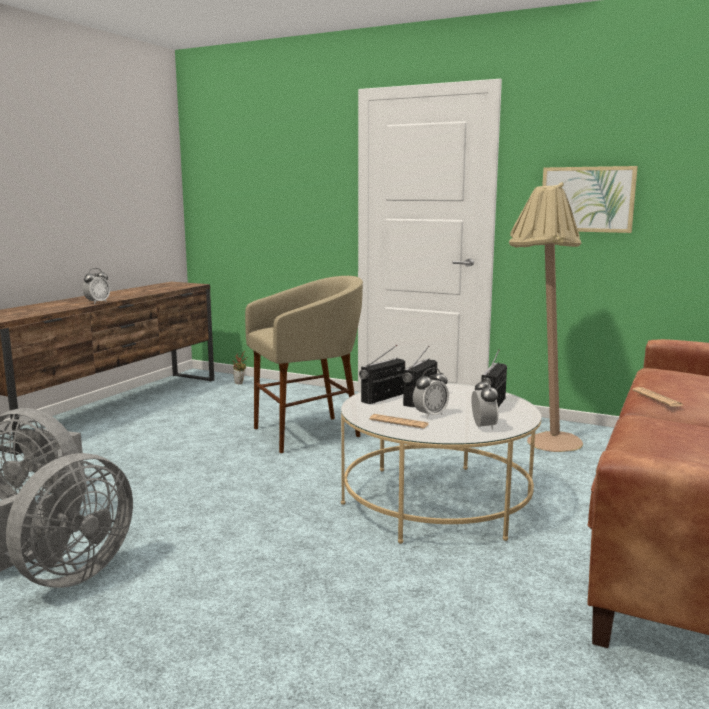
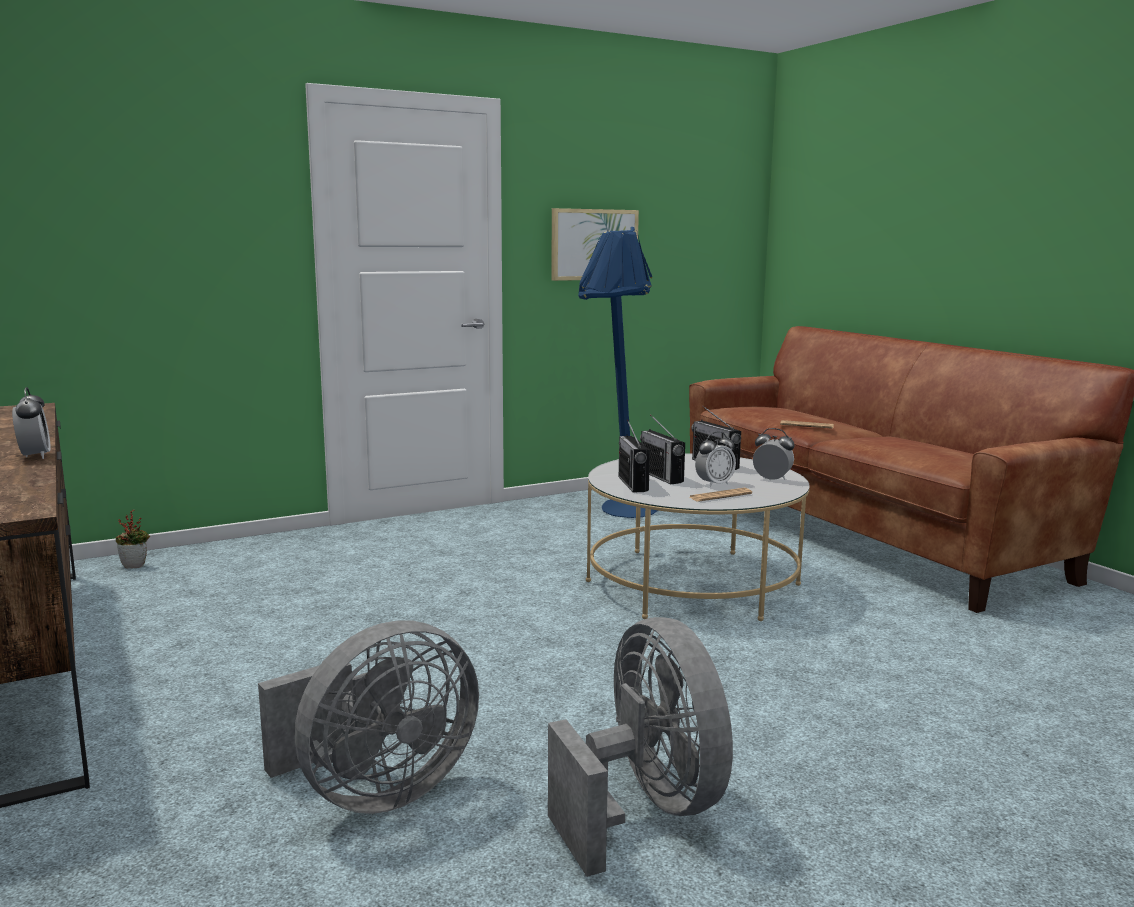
camera: 55 degrees left, 0 degrees up
(308, 433) = (417, 581): beige stool -> none
(430, 415) = (714, 484): alarm clock -> alarm clock turned 60 degrees clockwise
(541, 440) = (617, 511): beige floor lamp -> blue floor lamp

